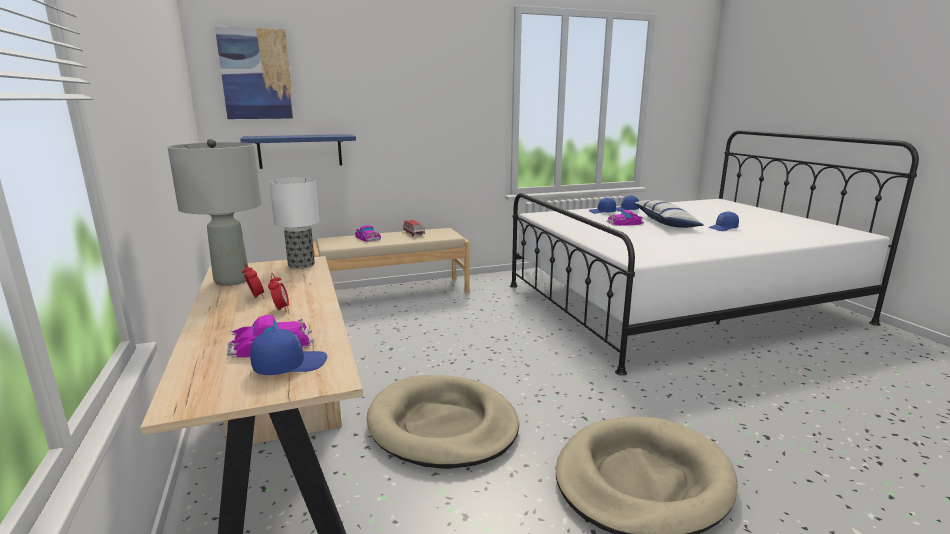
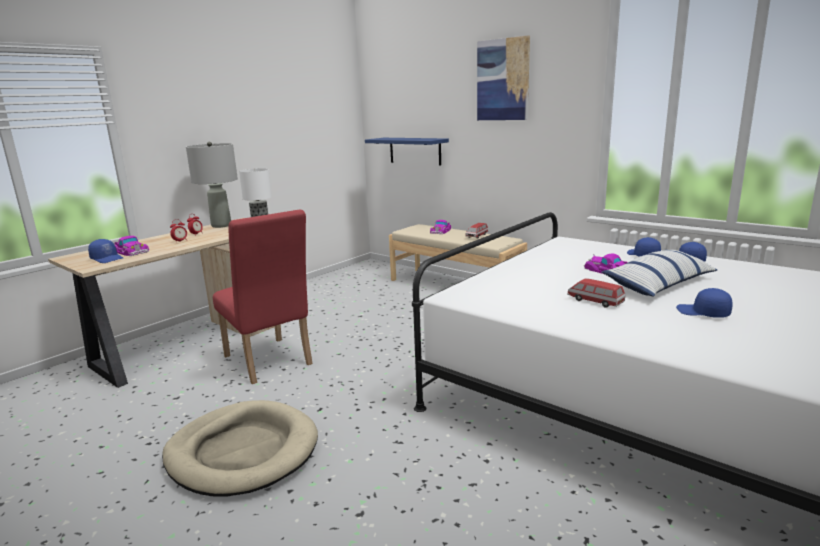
camera: 60 degrees right, 0 degrees up
(256, 74) = (392, 90): picture -> picture (503, 80)
(442, 426) = (269, 363): beige dog bed -> red chair
(685, 237) = (595, 301): none -> toy car

